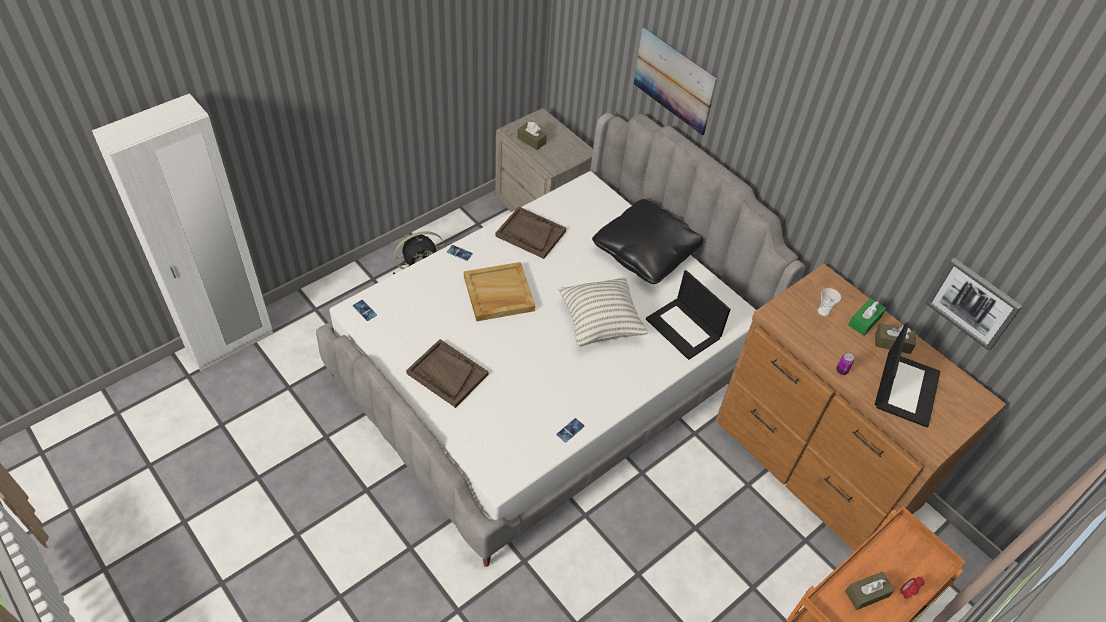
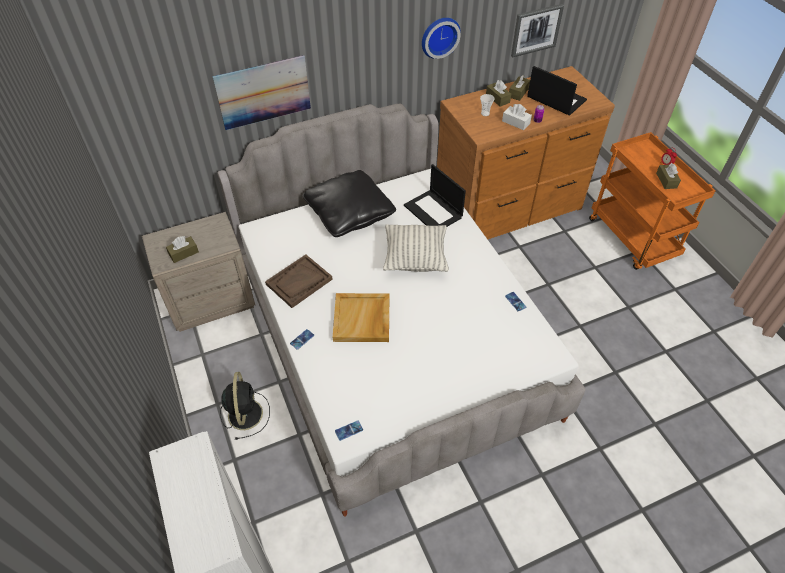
camera: 70 degrees left, 0 degrees up
(447, 374) = (442, 374): brown tray -> none
(684, 328) = (434, 211): laptop -> laptop turned 75 degrees clockwise
(823, 346) = (516, 122): none -> white tissue box
(850, 189) = (439, 36): none -> wall clock
(864, 321) = (497, 98): green tissue box -> brown tissue box

